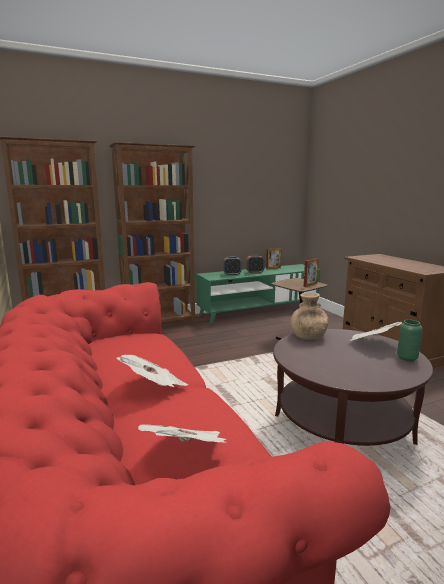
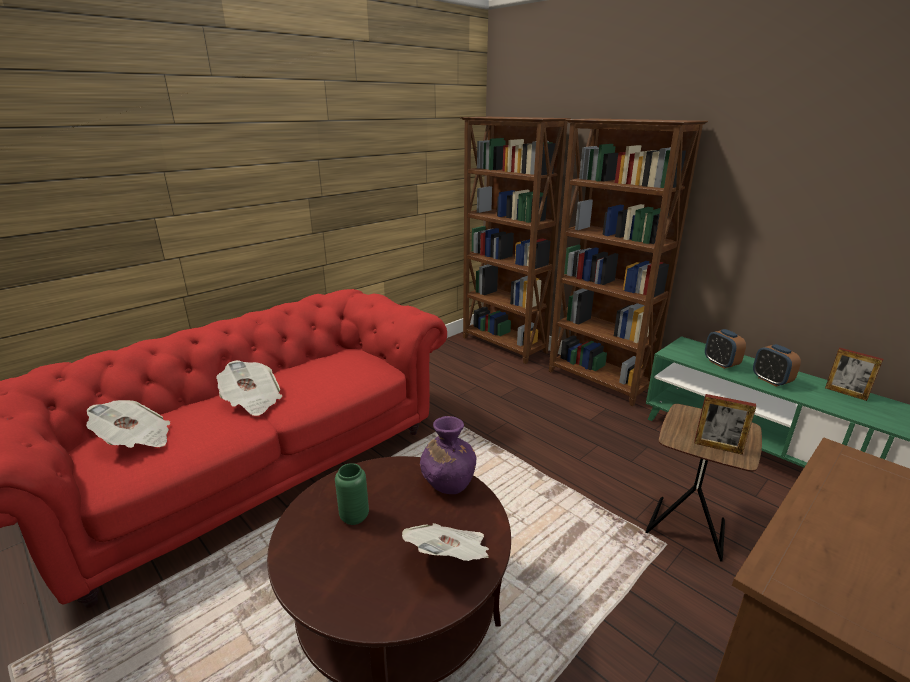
camera: 70 degrees right, 10 degrees up
(308, 336) = (448, 481): brown vase -> purple vase
(407, 358) = (396, 605): green vase -> green vase (354, 517)

